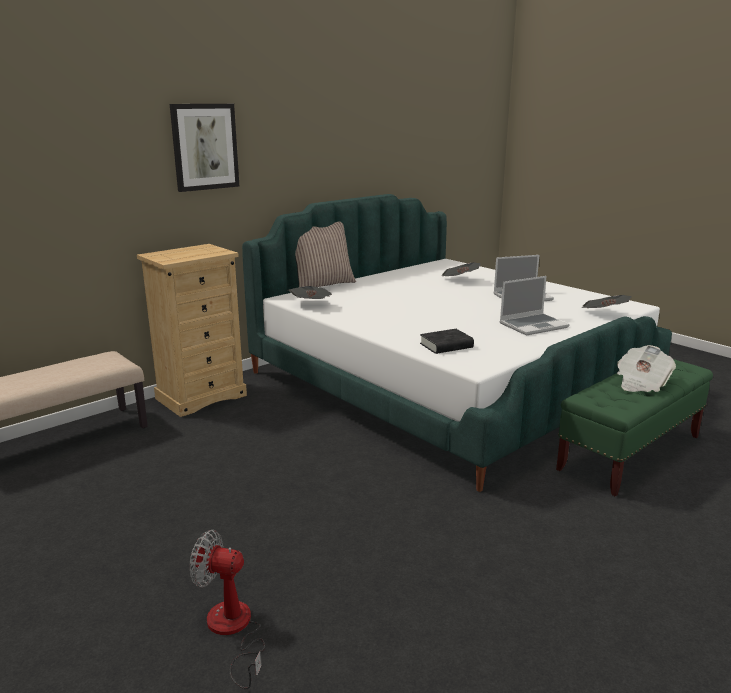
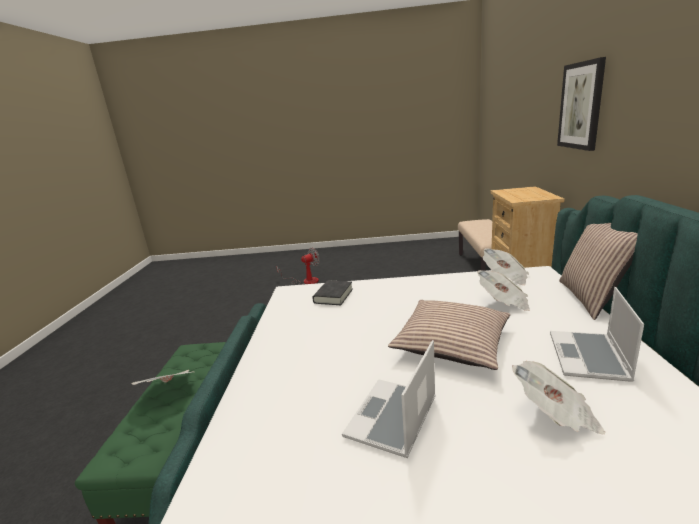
camera: 135 degrees right, 0 degrees up
(440, 300) = (452, 343): none -> pillow
(533, 325) = (302, 356): laptop -> laptop (589, 357)
(604, 314) = (238, 441): newspaper -> newspaper (504, 302)

